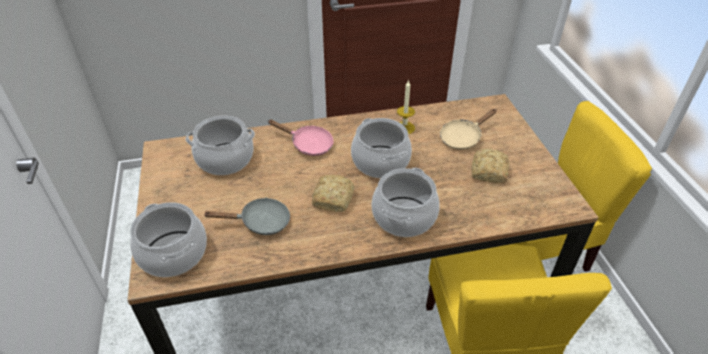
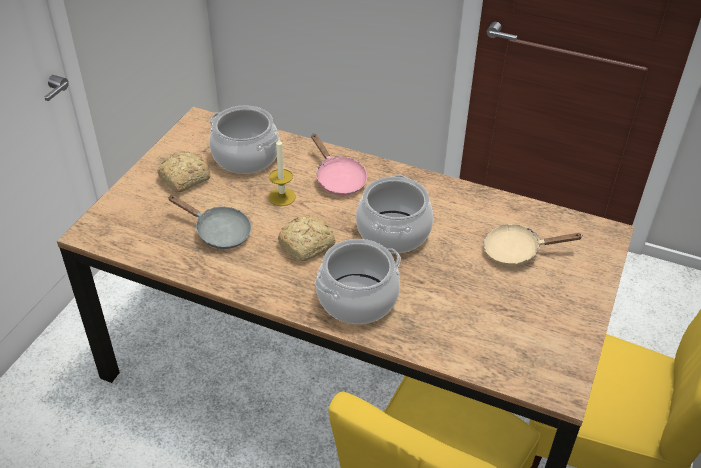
camera: 35 degrees right, 0 degrees up
(173, 254) = (123, 221): cooking pot -> none
(404, 128) = (460, 208): candle -> candle (282, 197)
(488, 172) = (502, 303): bread -> bread (183, 179)

